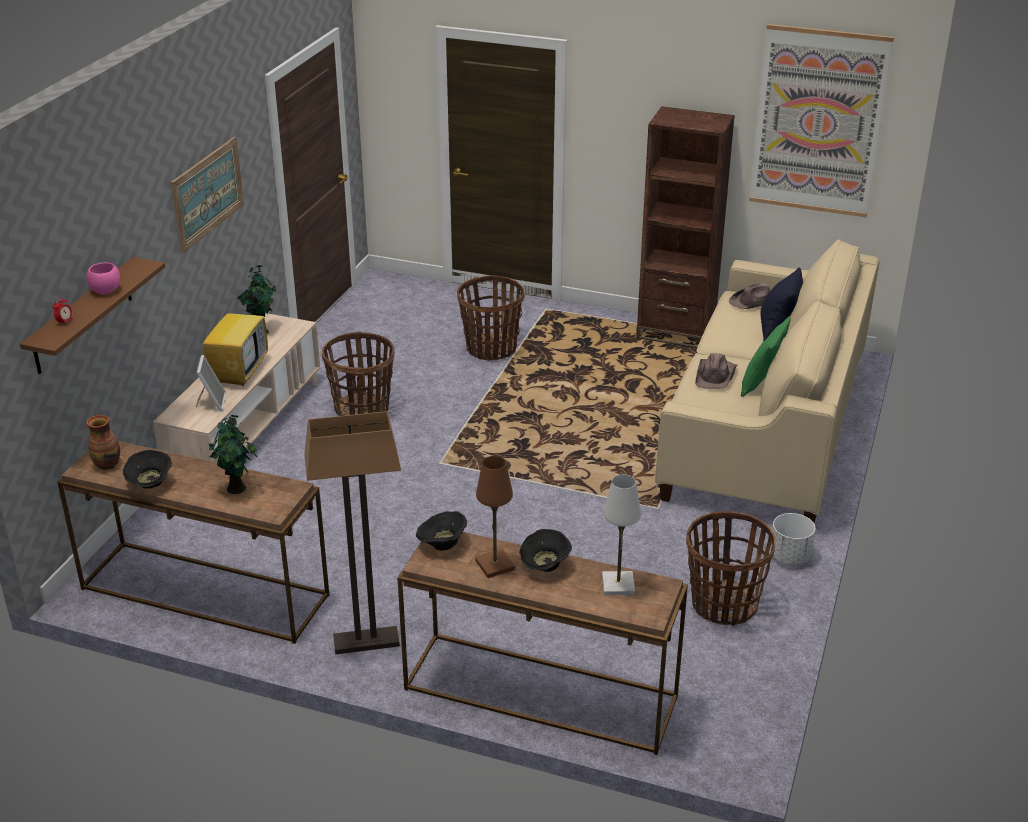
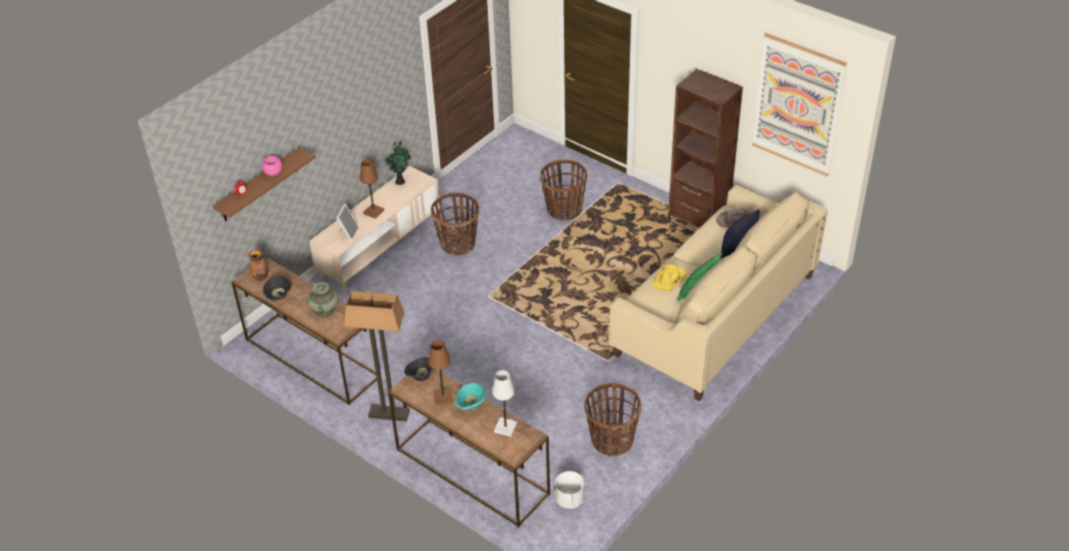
camera: 20 degrees right, 10 degrees up
(207, 193) = (363, 99): picture -> none
(238, 372) = (373, 212): television -> brown table lamp
(238, 489) = (325, 311): potted plant -> turquoise vase
(544, 566) = (470, 405): black bowl -> turquoise bowl
(715, 375) = (670, 279): brown hat -> yellow hat
(790, 557) = (673, 416): white planter -> white planter (569, 500)

